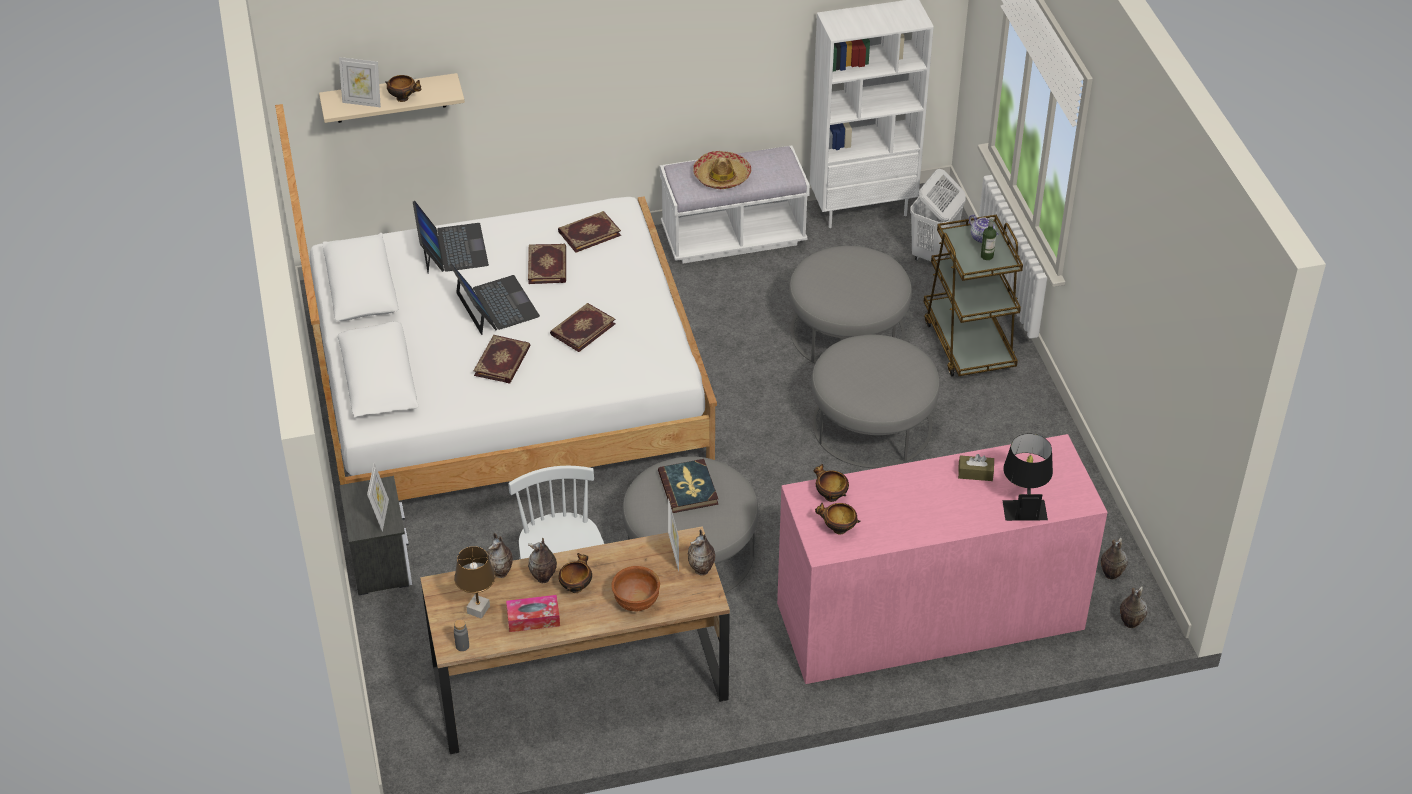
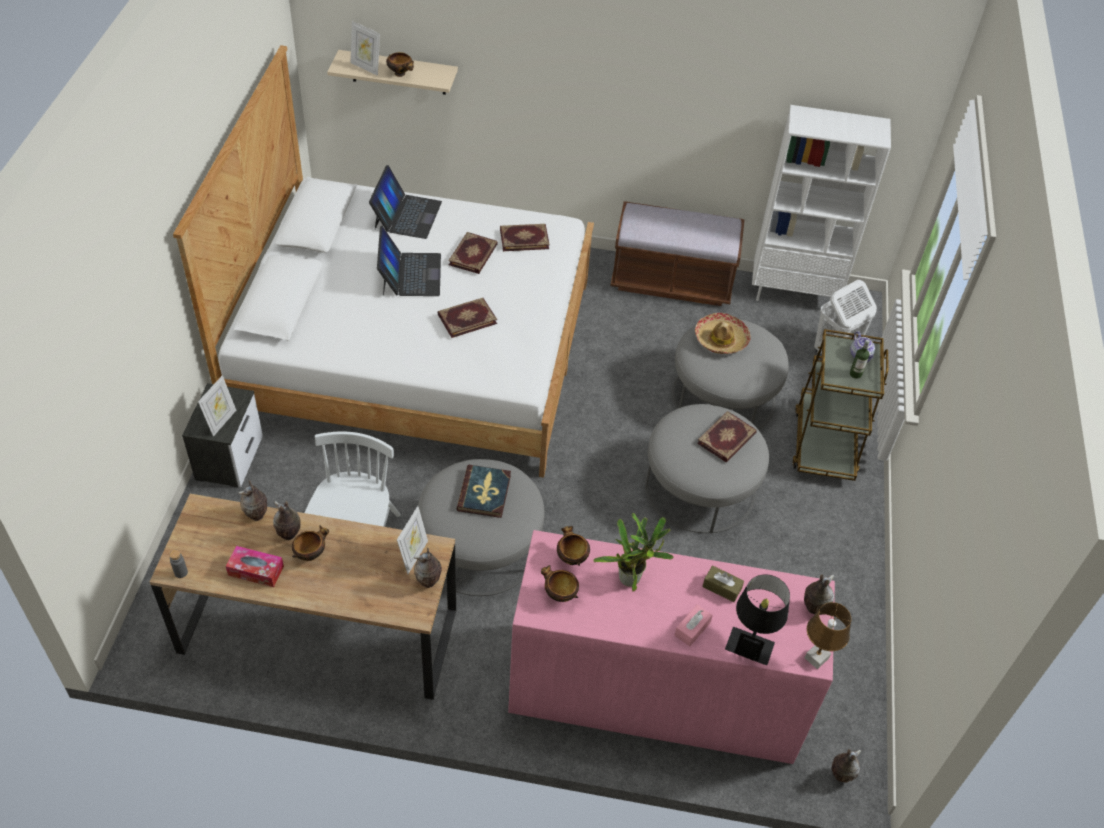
camera: 20 degrees right, 5 degrees up
(478, 610) = (216, 543): brown table lamp -> brown table lamp (816, 658)
(503, 361) = (386, 324): book -> book (727, 439)
(636, 602) = (352, 590): brown bowl -> none
(722, 176) = (668, 227): hat -> hat (721, 339)
(733, 237) = (671, 282): white bench -> brown bench
(893, 493) = (632, 578): none -> potted plant
(969, 515) = (692, 629): none -> pink tissue box
(1110, 575) = (845, 717): vase -> vase (813, 608)

